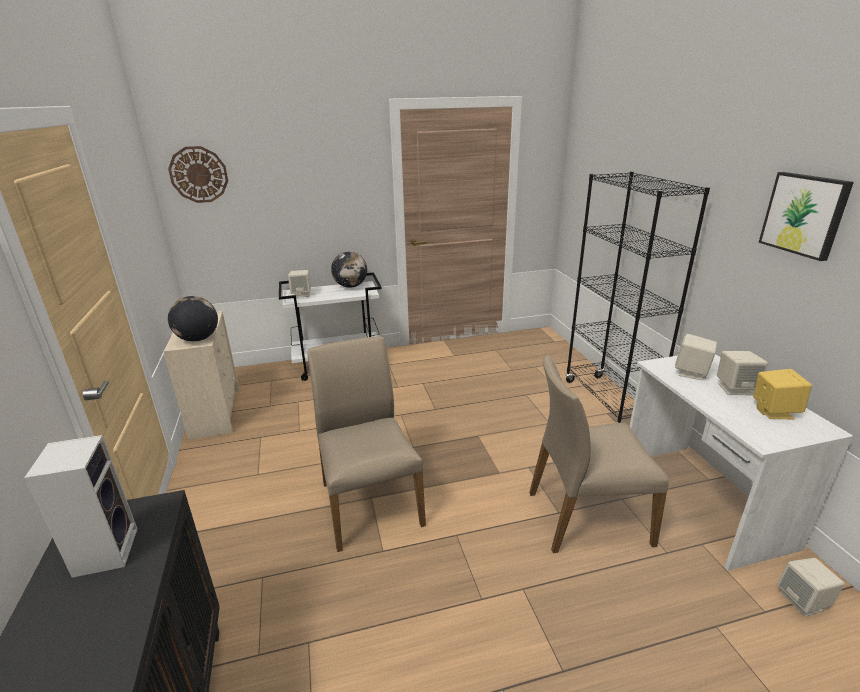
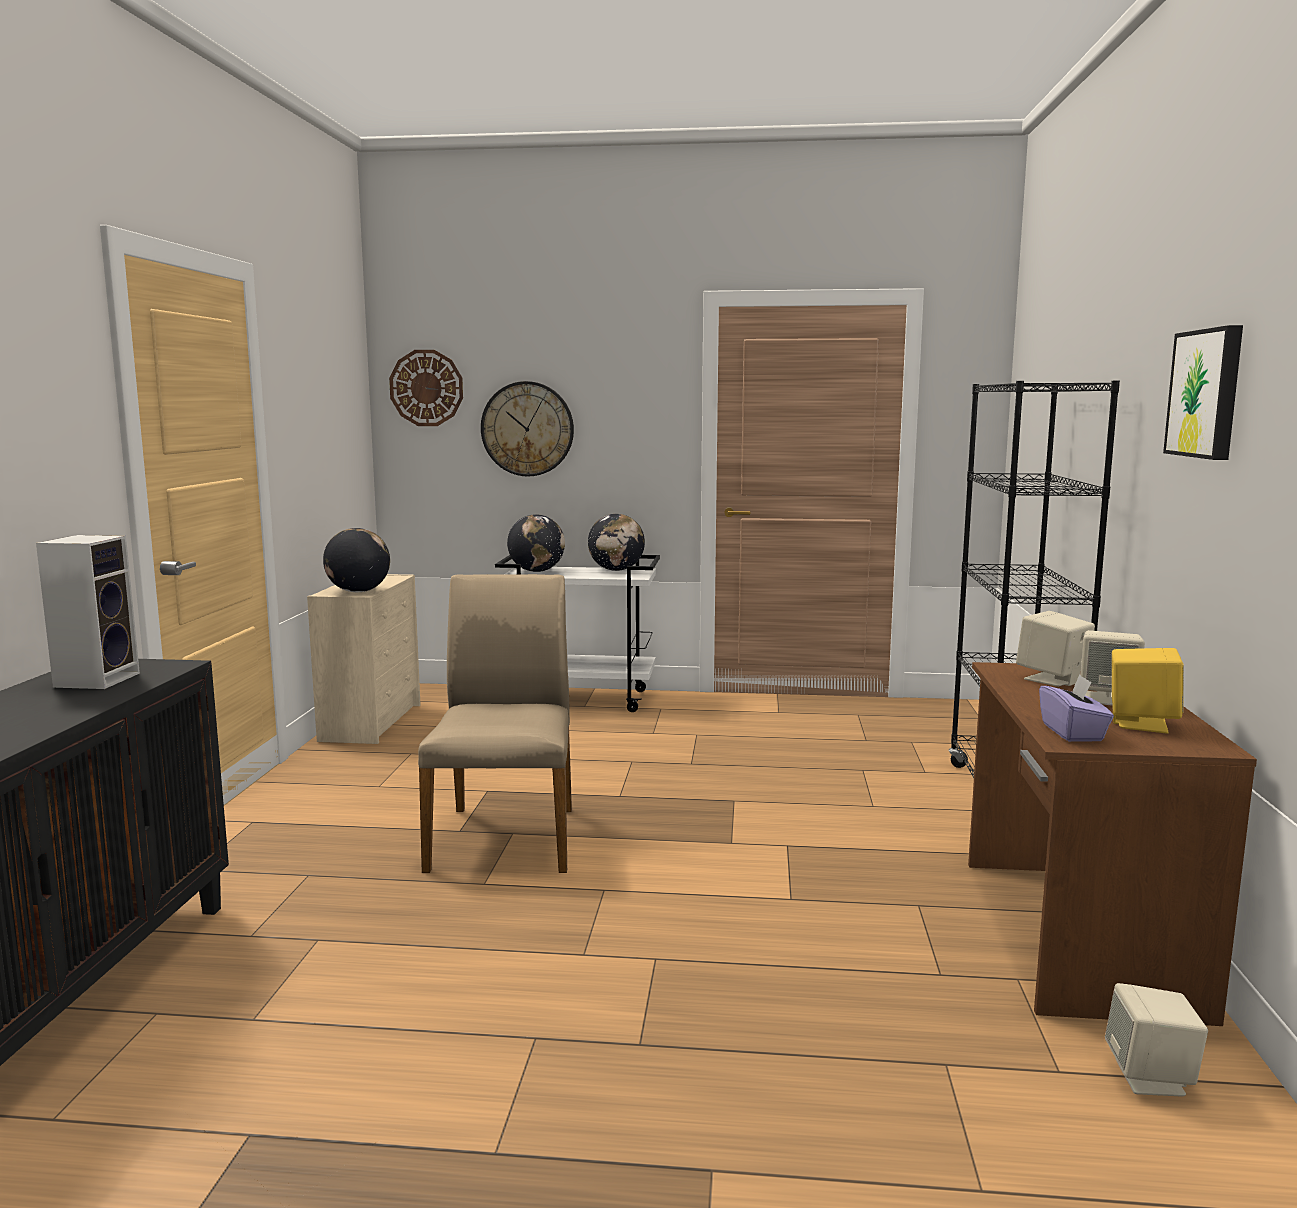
camera: 20 degrees right, 15 degrees down
(278, 199) = (527, 429): none -> wall clock
(302, 294) = (537, 571): beige speaker -> globe
(586, 516) = (834, 911): beige chair -> none
(701, 500) = (1072, 934): white desk -> brown desk
(755, 430) = (1073, 733): none -> purple tissue box

